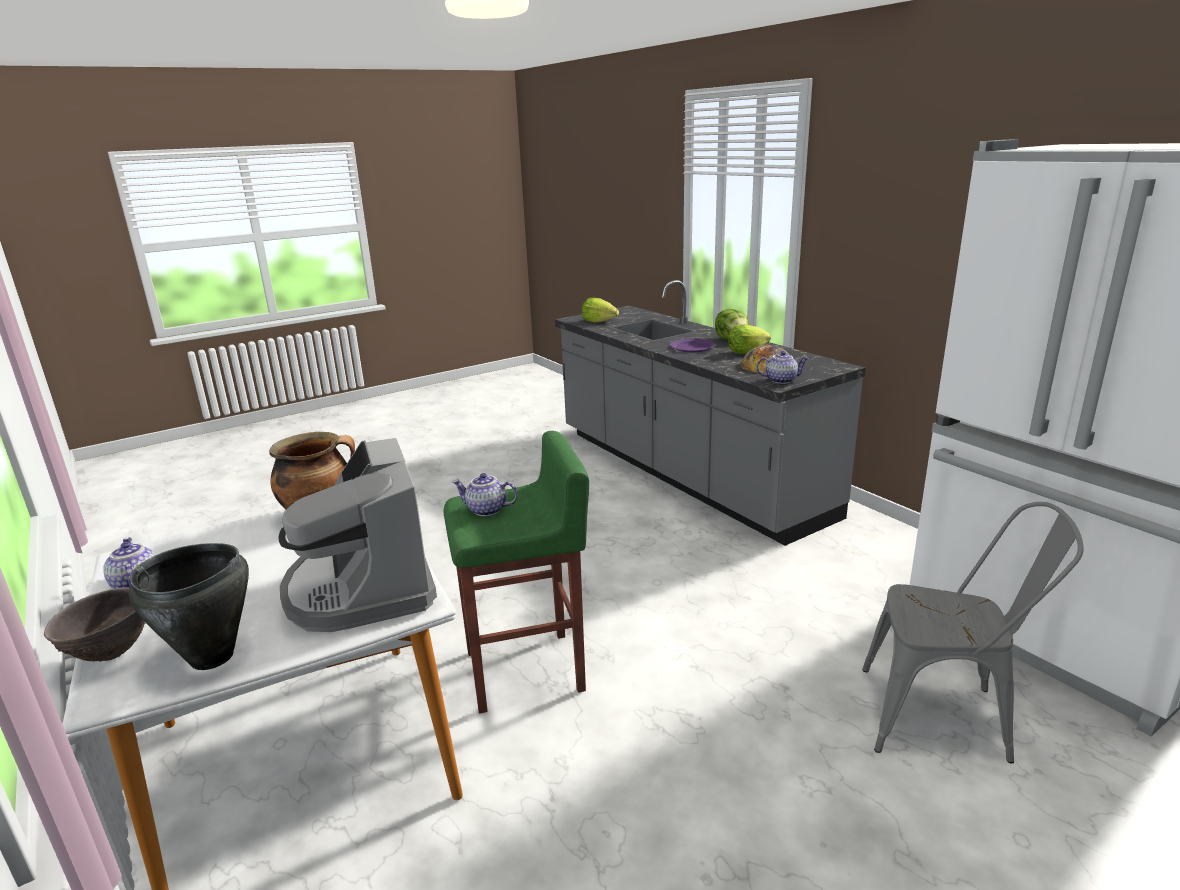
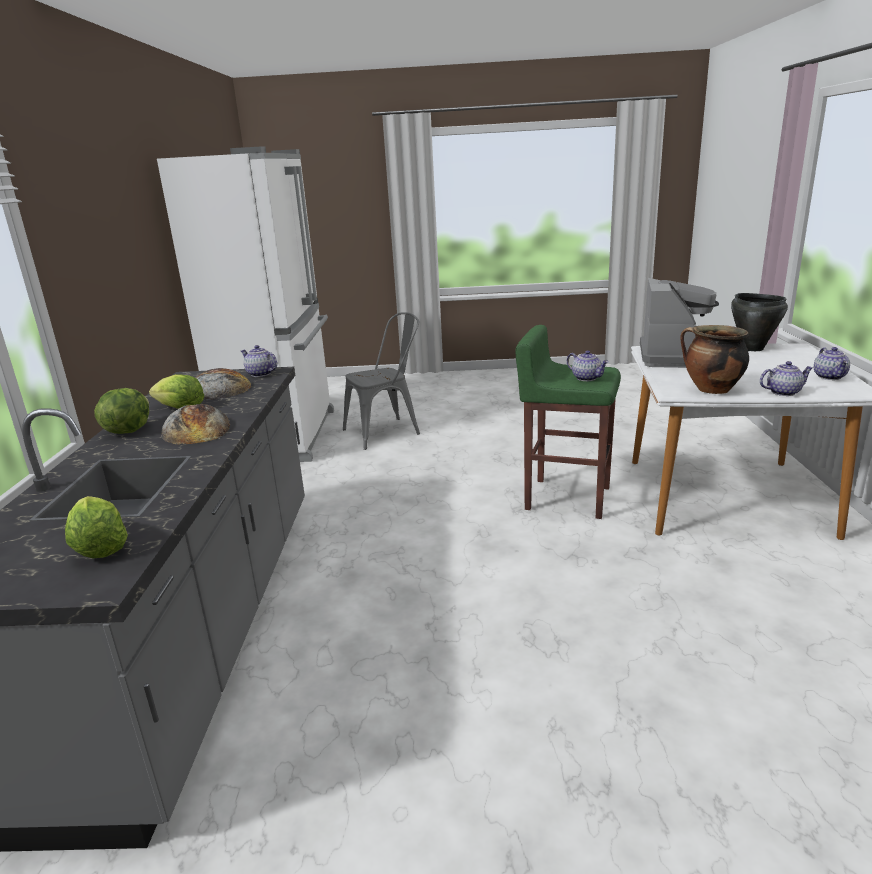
camera: 145 degrees left, 0 degrees up
(111, 653) = (810, 356): brown bowl -> none
(230, 532) = (783, 392): none -> teapot
(692, 347) = (196, 429): purple plate -> bread
(946, 717) = (387, 431): grey chair -> grey chair turned 105 degrees clockwise

